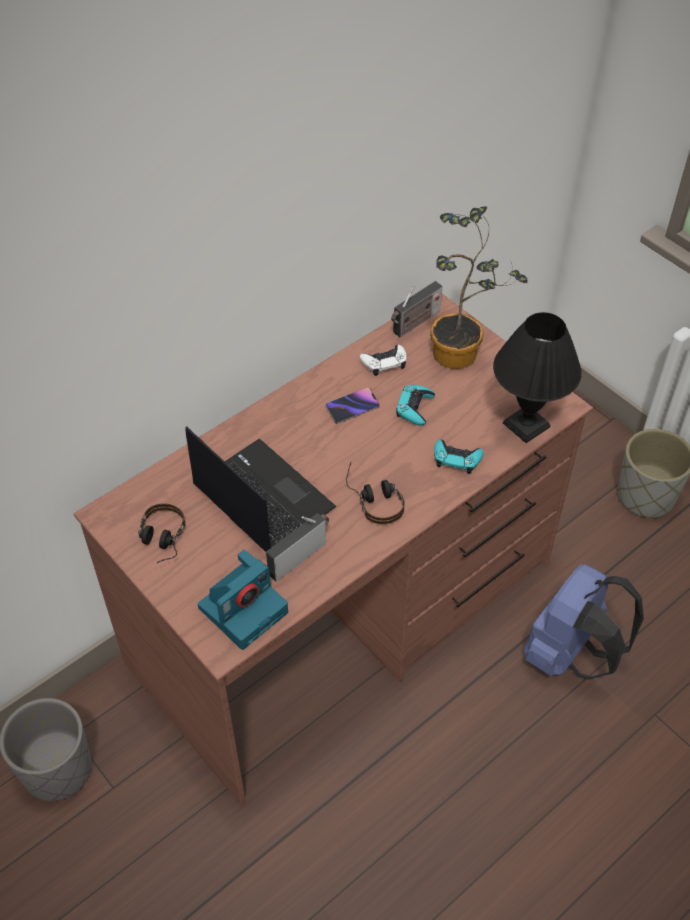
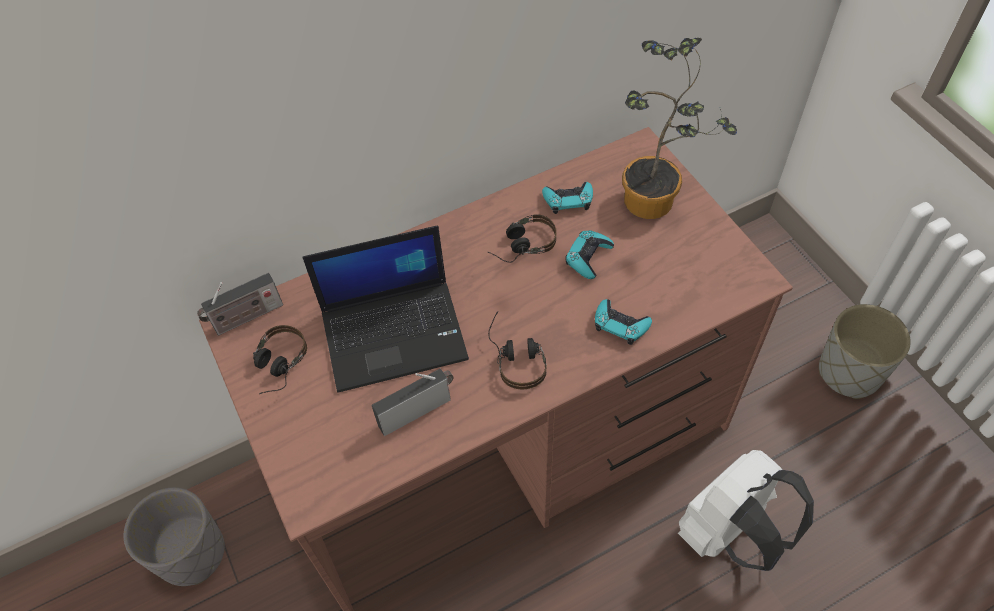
camera: 15 degrees right, 5 degrees up
(244, 608) = (341, 461): camera -> none
(261, 497) = (395, 333): laptop -> laptop turned 105 degrees clockwise
(352, 407) = (520, 246): phone -> headphones
(384, 362) = (568, 200): white game controller -> turquoise game controller
(415, 323) = (613, 160): radio -> radio (245, 318)
(527, 425) = (711, 297): black table lamp -> none
(570, 654) = (729, 533): blue backpack -> white backpack

